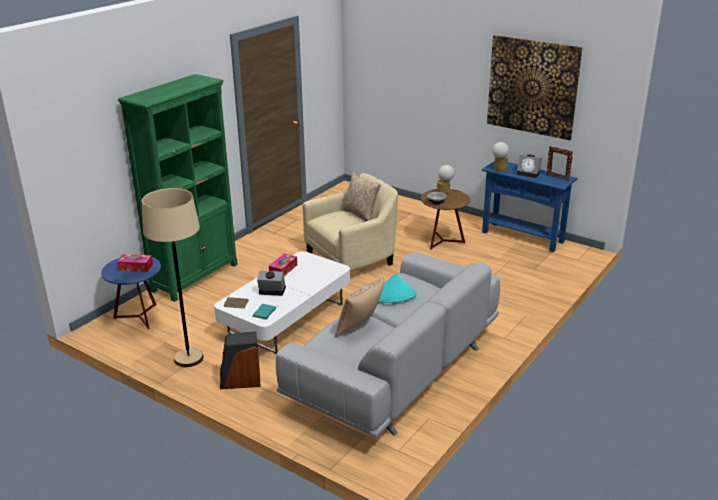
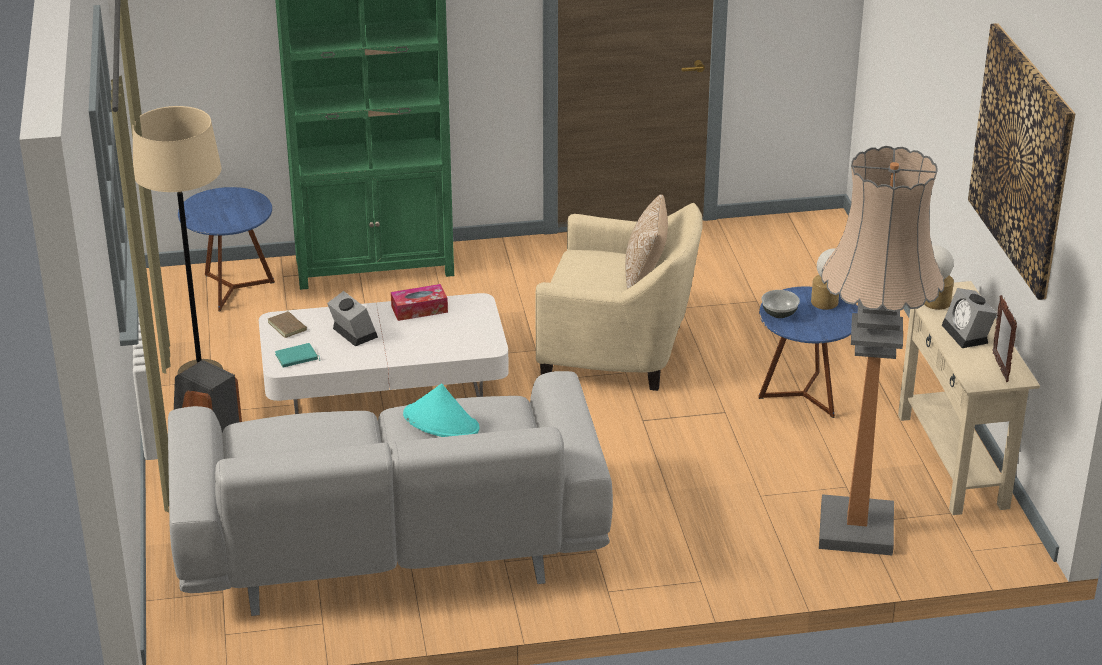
camera: 45 degrees right, 5 degrees up
(135, 267) = (231, 210): tissue box -> none
(360, 329) = (323, 440): pillow -> none
(443, 241) = (803, 396): brown side table -> blue side table
(522, 237) = (952, 460): blue console table -> beige console table
(536, 272) = (856, 529): none -> floor lamp

